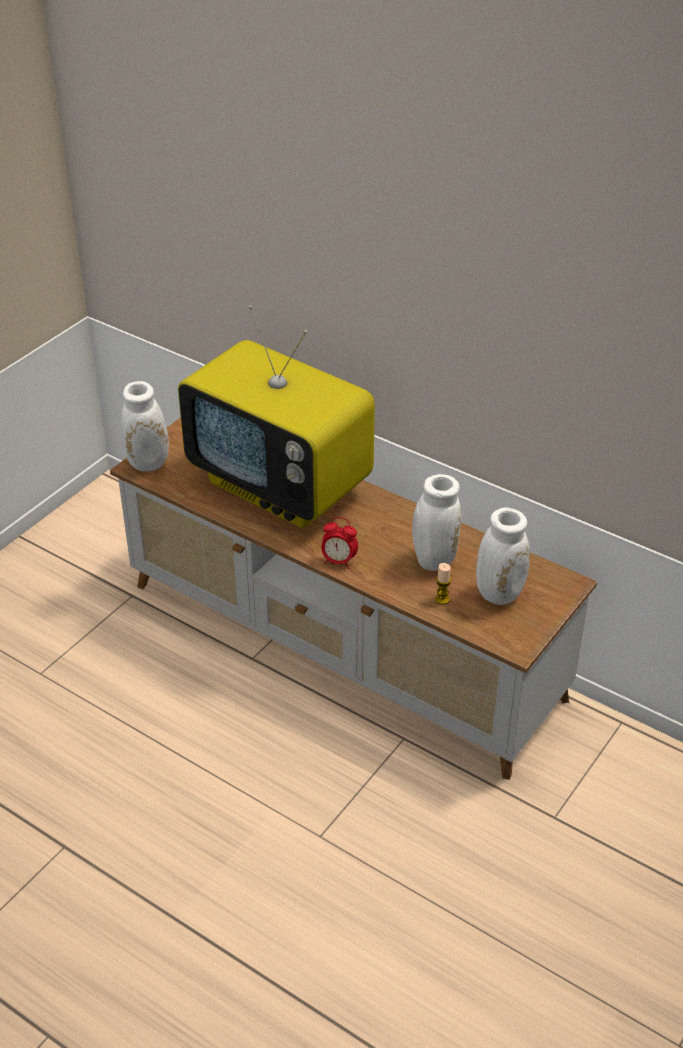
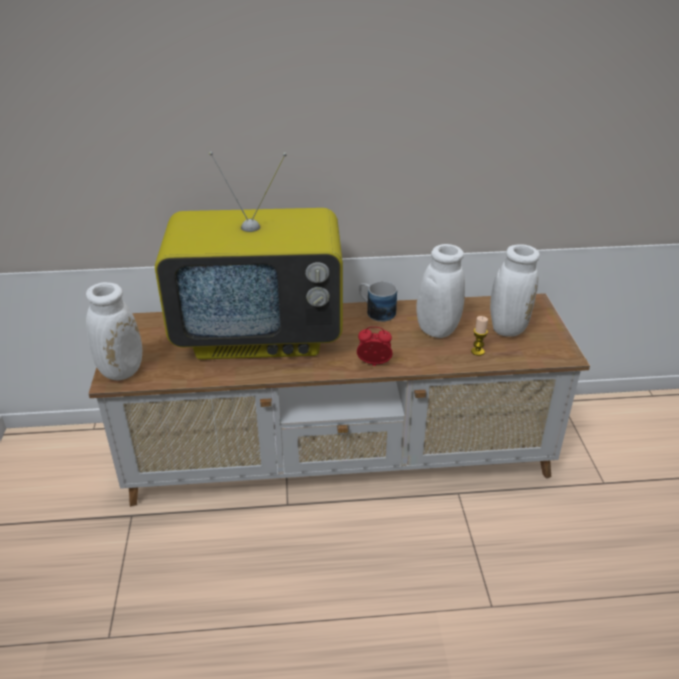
camera: 40 degrees left, 5 degrees down
(338, 561) = (374, 364): alarm clock -> alarm clock turned 150 degrees counterclockwise
(405, 514) = (375, 311): none -> mug

